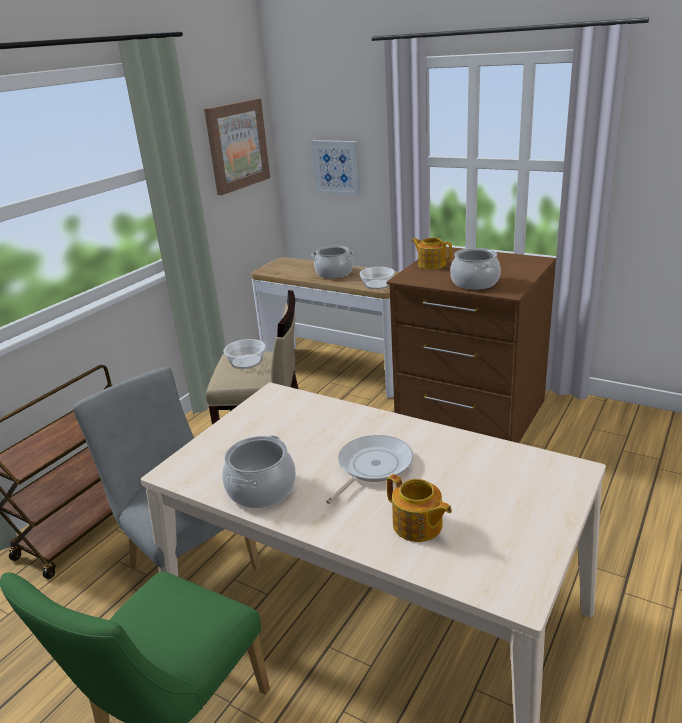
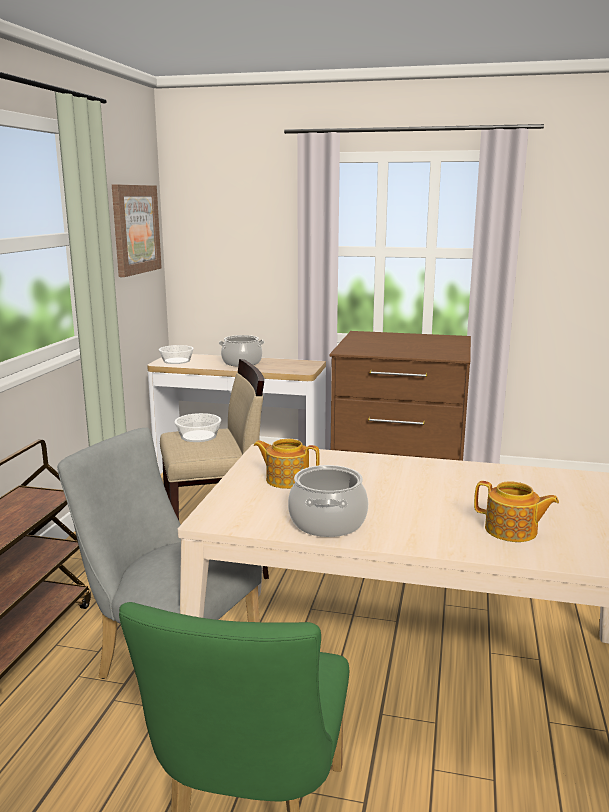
camera: 20 degrees left, 10 degrees down
(336, 167) = (235, 258): picture -> none
(372, 467) = (425, 495): frying pan -> none
(377, 284) = (296, 369): bowl -> bowl (177, 361)
(431, 264) = (361, 342): teapot -> teapot (286, 479)
(474, 283) = (416, 352): cooking pot -> none

